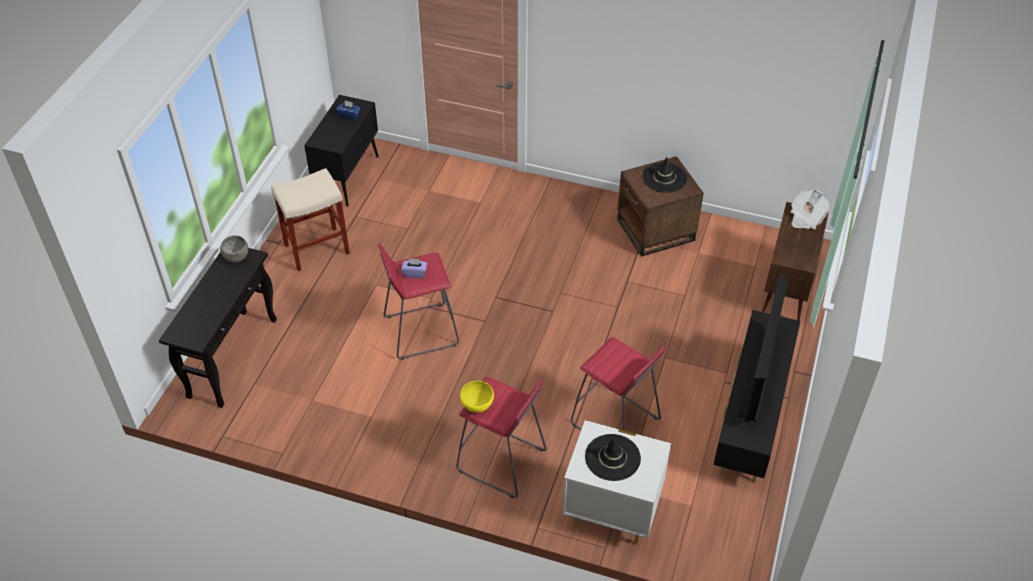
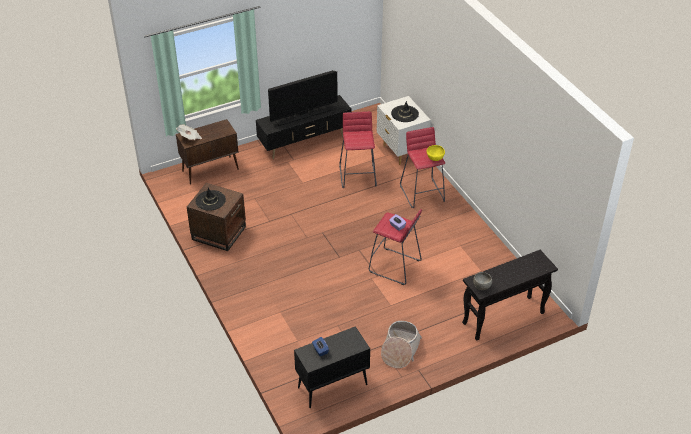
camera: 135 degrees left, 5 degrees down
(317, 248) = (400, 350): beige stool -> basket

